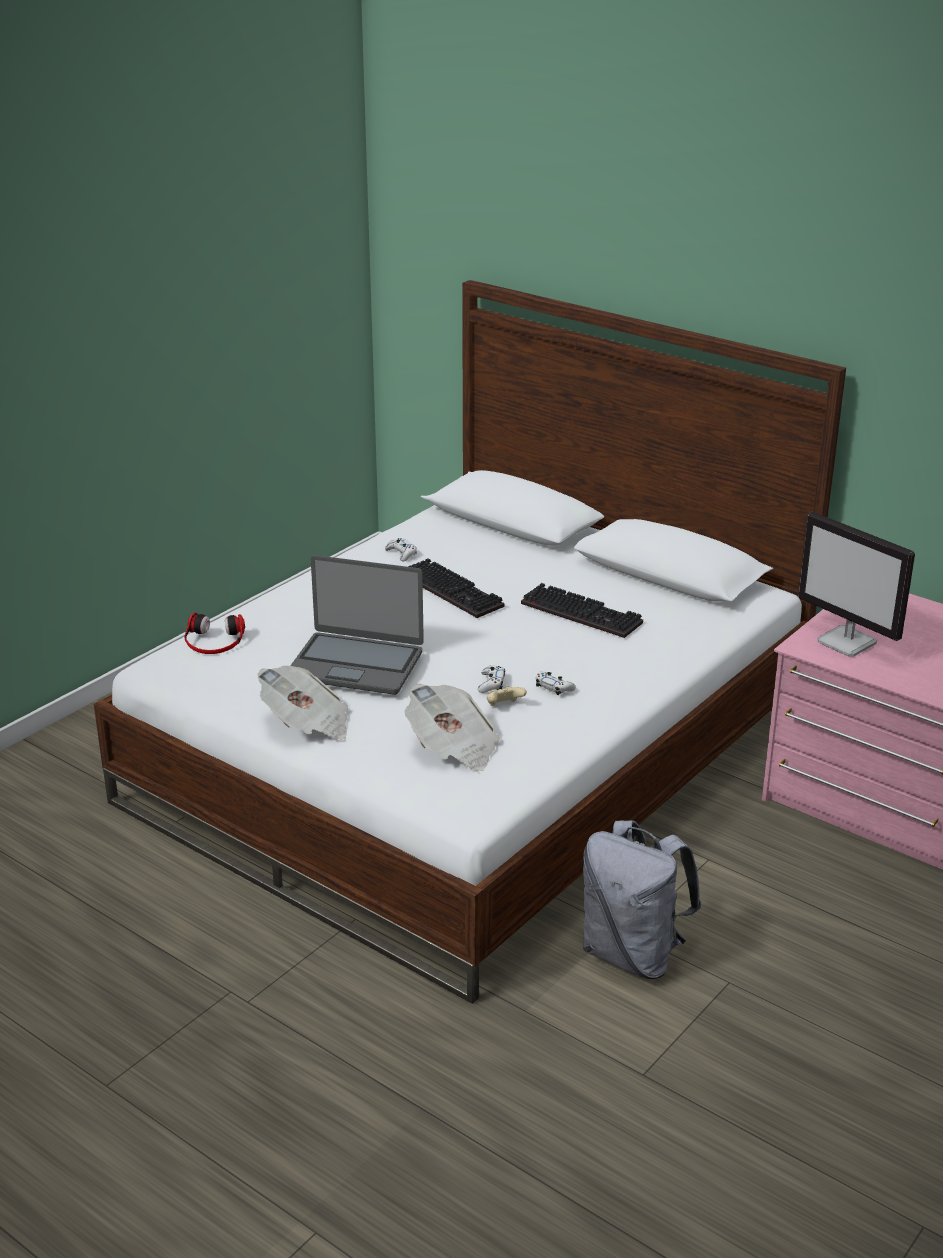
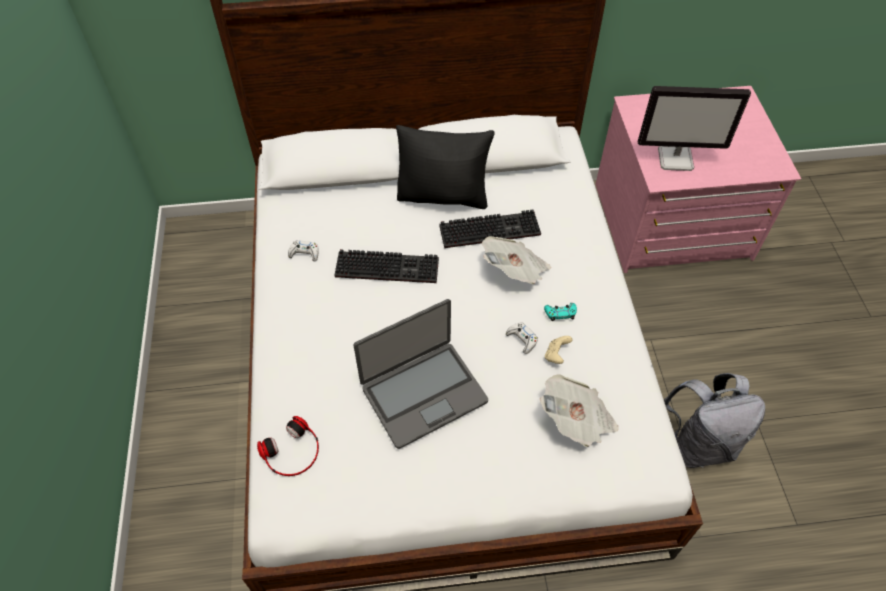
camera: 45 degrees left, 25 degrees up
(307, 724) = (463, 479): newspaper -> newspaper (515, 271)
(554, 687) = (560, 313): white game controller -> turquoise game controller
(578, 576) = (443, 195): none -> black pillow

